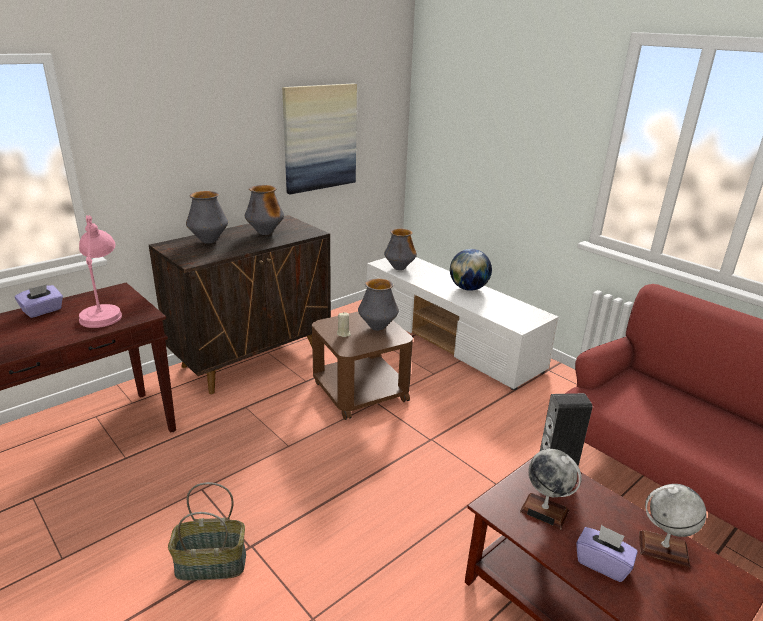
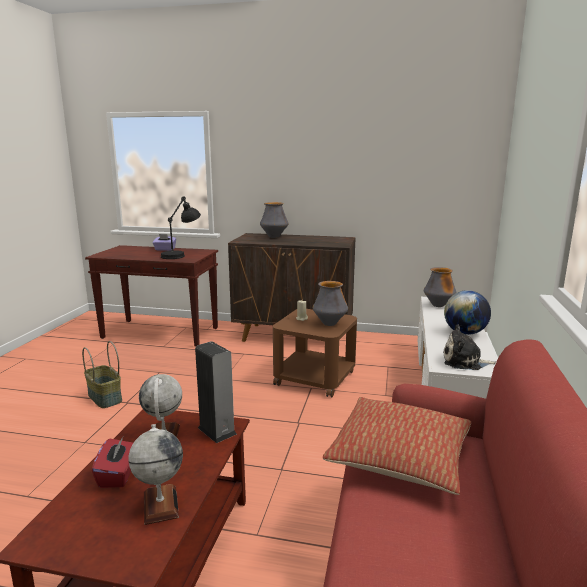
camera: 55 degrees right, 10 degrees down
(104, 310) = (181, 255): pink table lamp -> black table lamp
(265, 233) = (312, 240): vase -> none
(320, 138) = (393, 178): picture -> none
(519, 315) = (464, 362): none -> plush toy
(602, 563) = (118, 475): purple tissue box -> red tissue box
(642, 408) = (400, 458): none -> pillow

